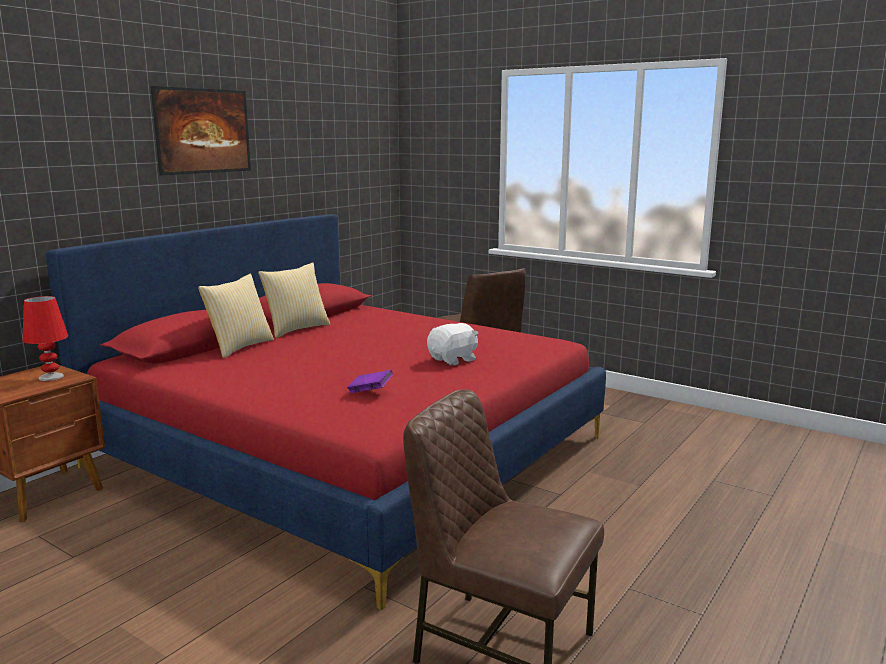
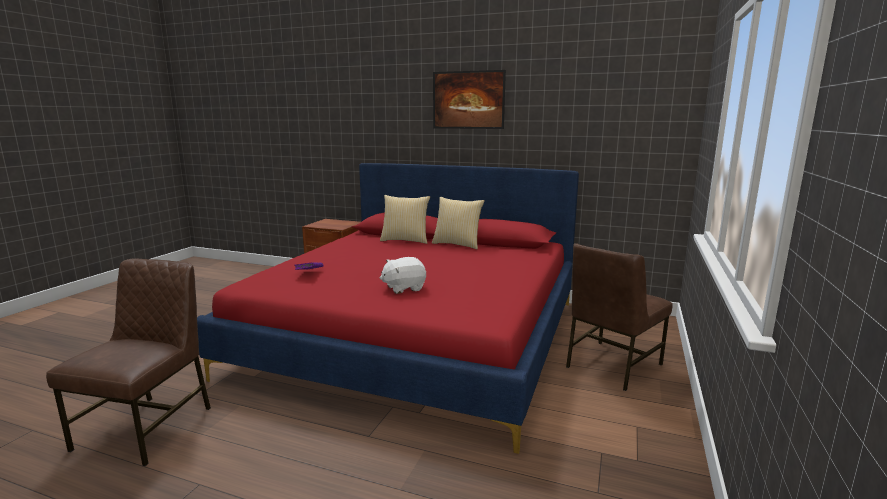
camera: 75 degrees right, 0 degrees up
(51, 377) = (340, 225): red table lamp -> none
(453, 360) = (404, 288): white plush toy -> white plush toy turned 120 degrees clockwise

